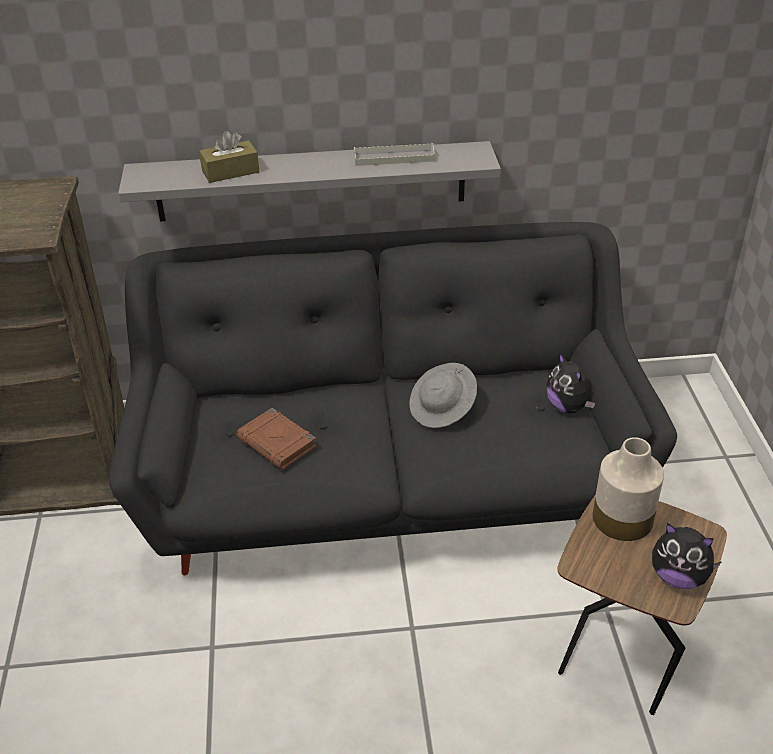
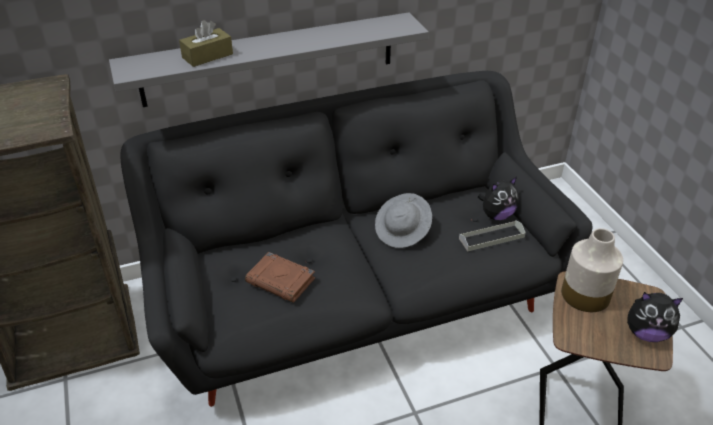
camera: 15 degrees left, 0 degrees up
(393, 158) = (340, 32): grey tray -> grey tray (491, 238)
(567, 407) = (496, 215): plush toy -> plush toy turned 75 degrees counterclockwise

